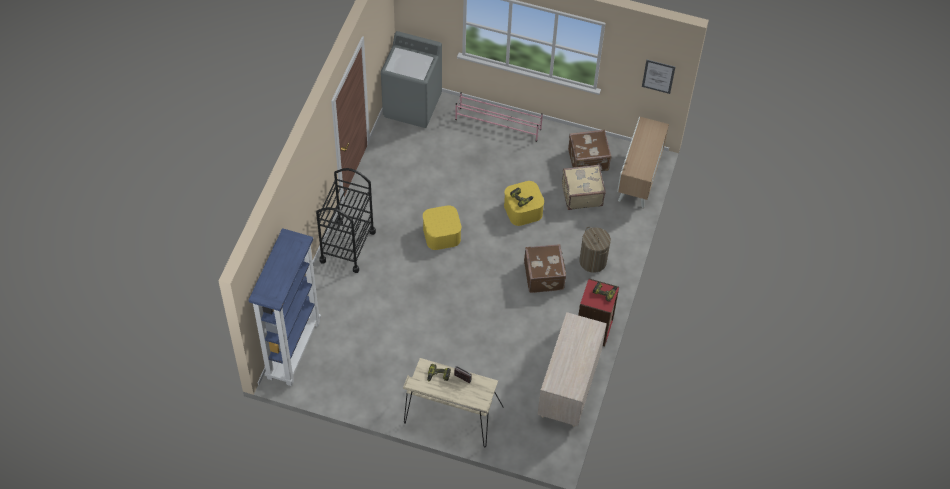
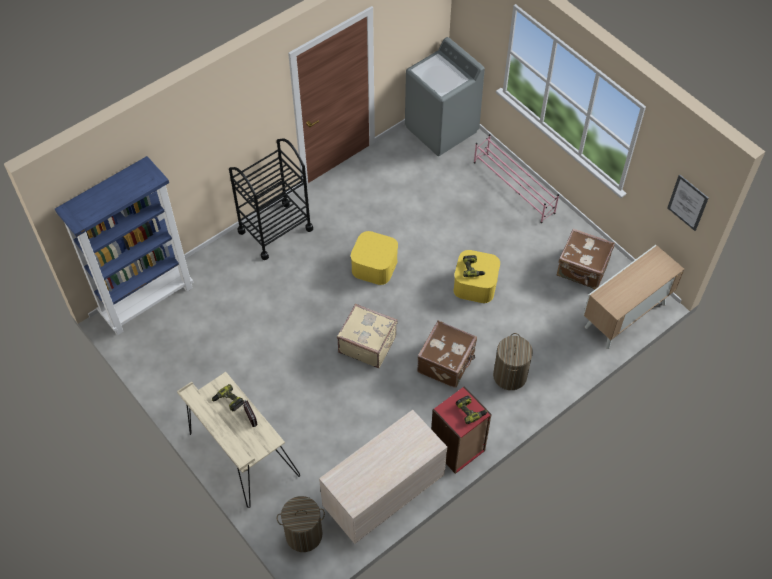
camera: 35 degrees right, 0 degrees up
(535, 442) = (303, 534): none -> laundry basket
(581, 194) = (549, 300): beige suitcase -> beige suitcase (367, 344)

